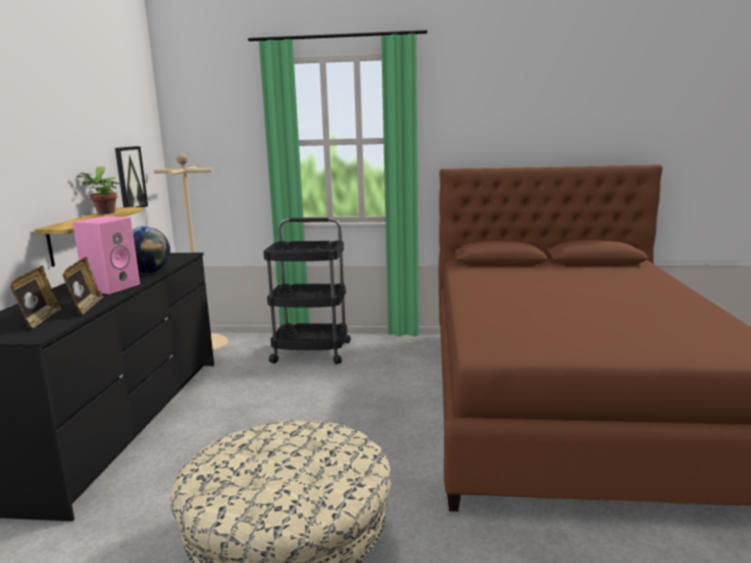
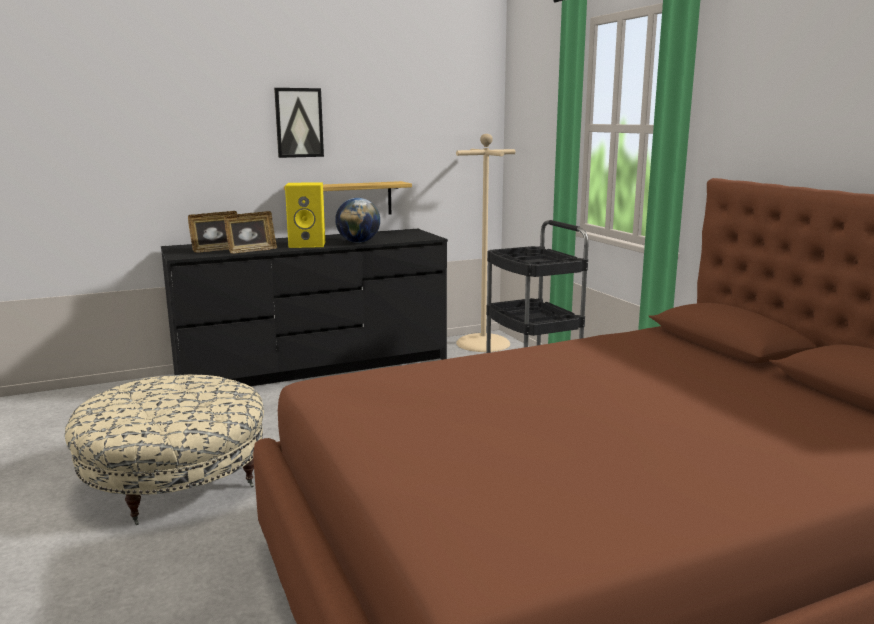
camera: 60 degrees right, 0 degrees up
(105, 213) = (367, 183): potted plant -> none
(112, 287) = (308, 244): pink speaker -> yellow speaker
(130, 178) = (432, 155): picture -> picture (299, 123)

